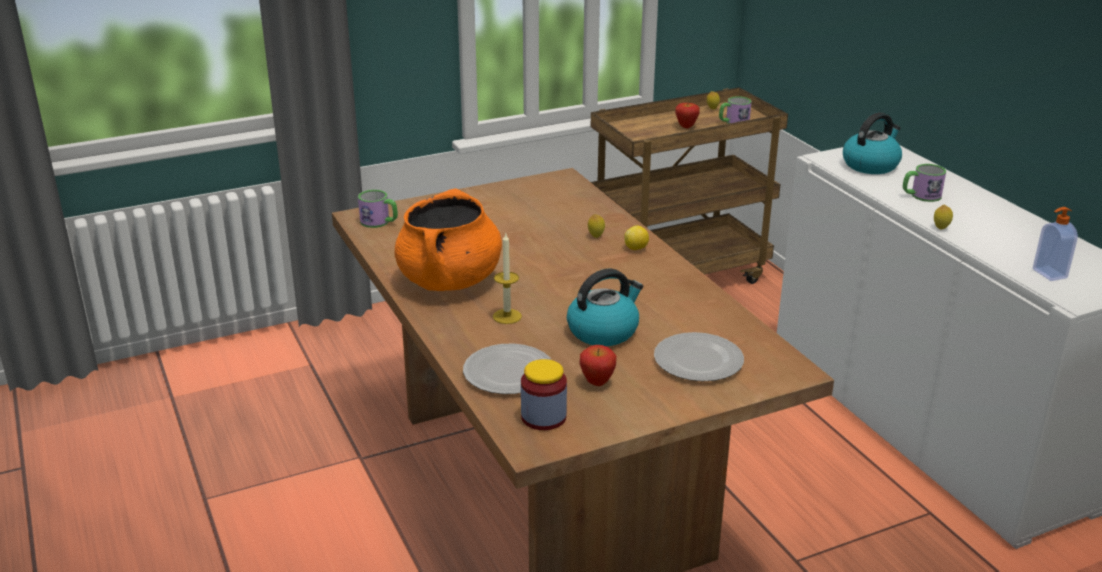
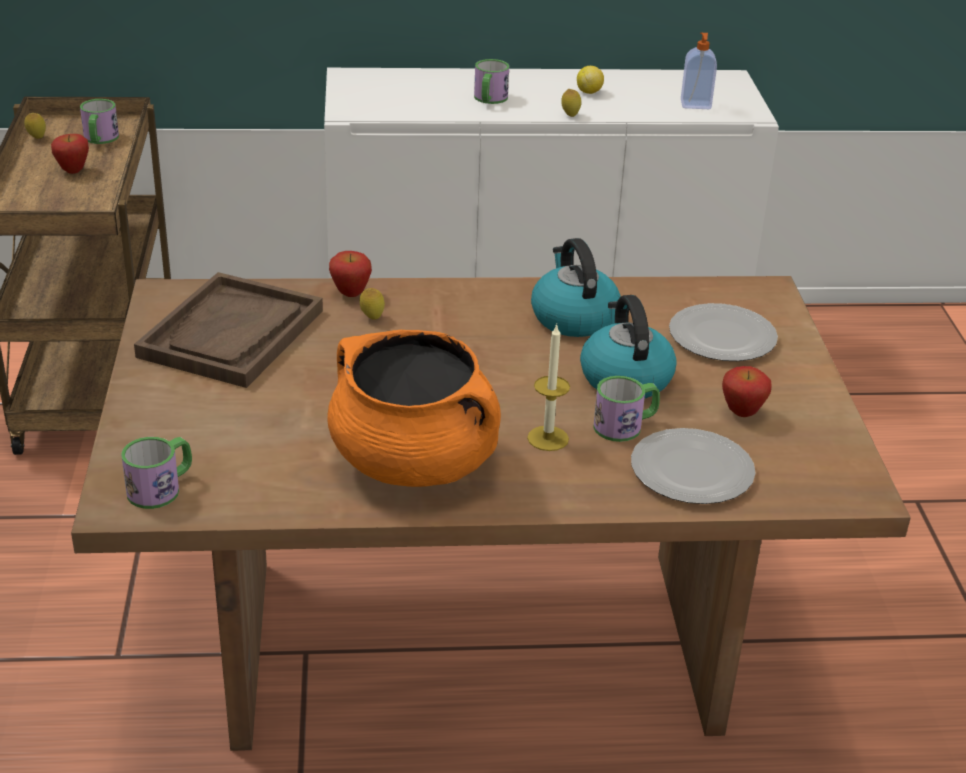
camera: 70 degrees left, 5 degrees up
(539, 203) = (232, 334): none -> brown tray
(543, 417) = (803, 469): jar -> none
(544, 340) = (625, 425): none -> mug
(617, 224) = (350, 294): none -> apple
(636, 248) = (429, 300): lemon -> lemon (589, 92)
(870, 165) = (390, 96): kettle -> kettle (573, 317)

